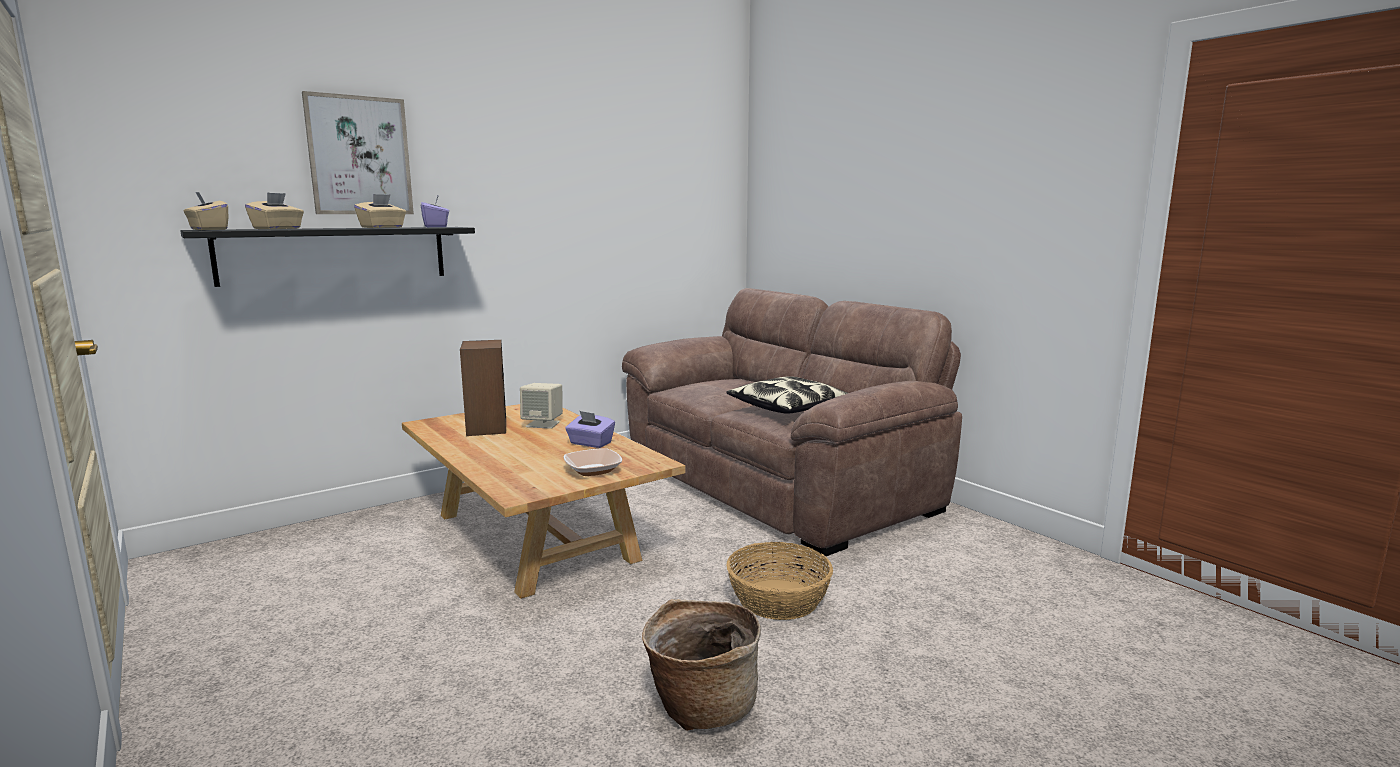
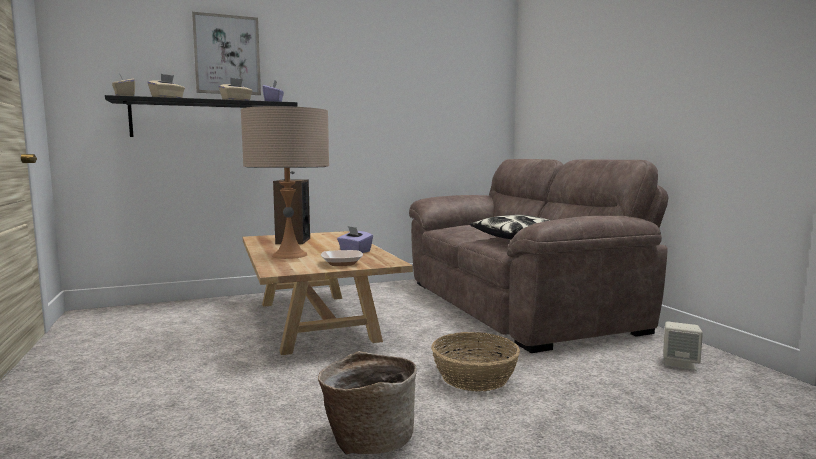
camera: 15 degrees right, 5 degrees down
(507, 459) = (289, 255): none -> beige table lamp
(543, 424) = (332, 241): beige speaker -> beige speaker (680, 364)

